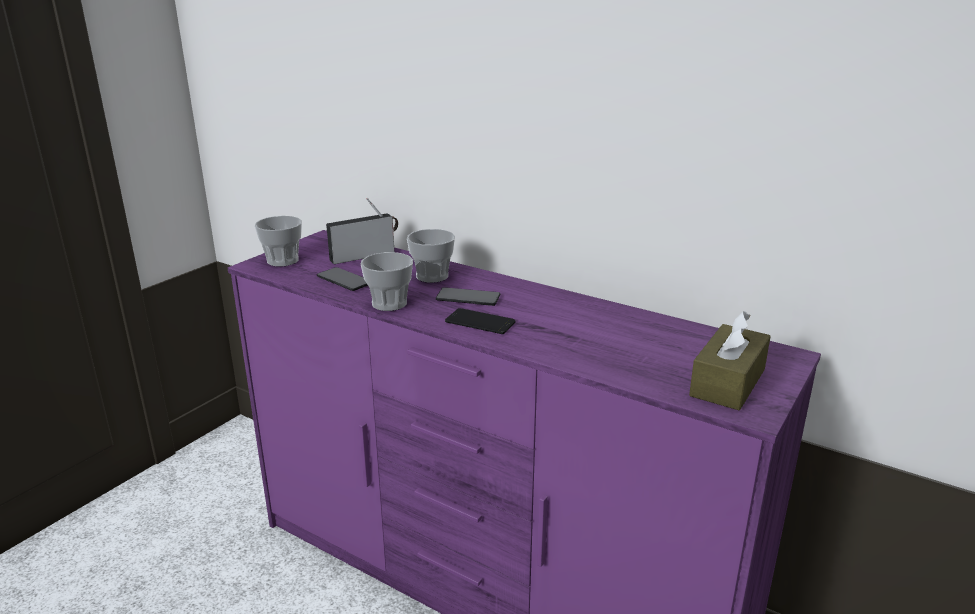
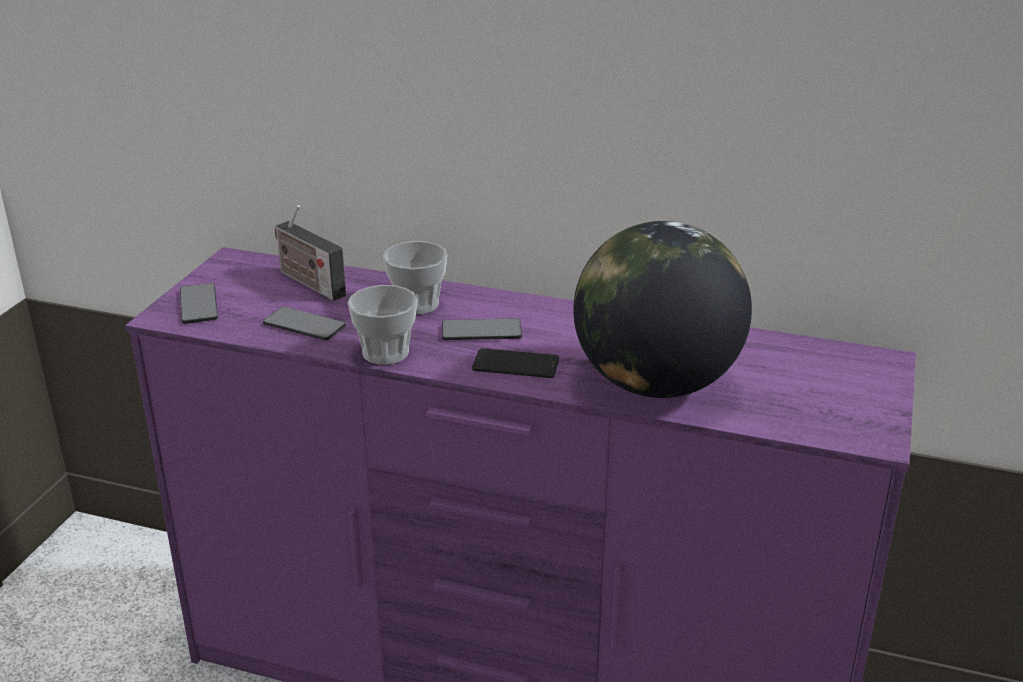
camera: 15 degrees left, 5 degrees up
(282, 260) = (198, 305): cup -> phone
(365, 255) = (308, 283): radio -> radio turned 90 degrees counterclockwise
(583, 348) = (656, 384): none -> globe
(727, 382) = (834, 405): brown tissue box -> none

